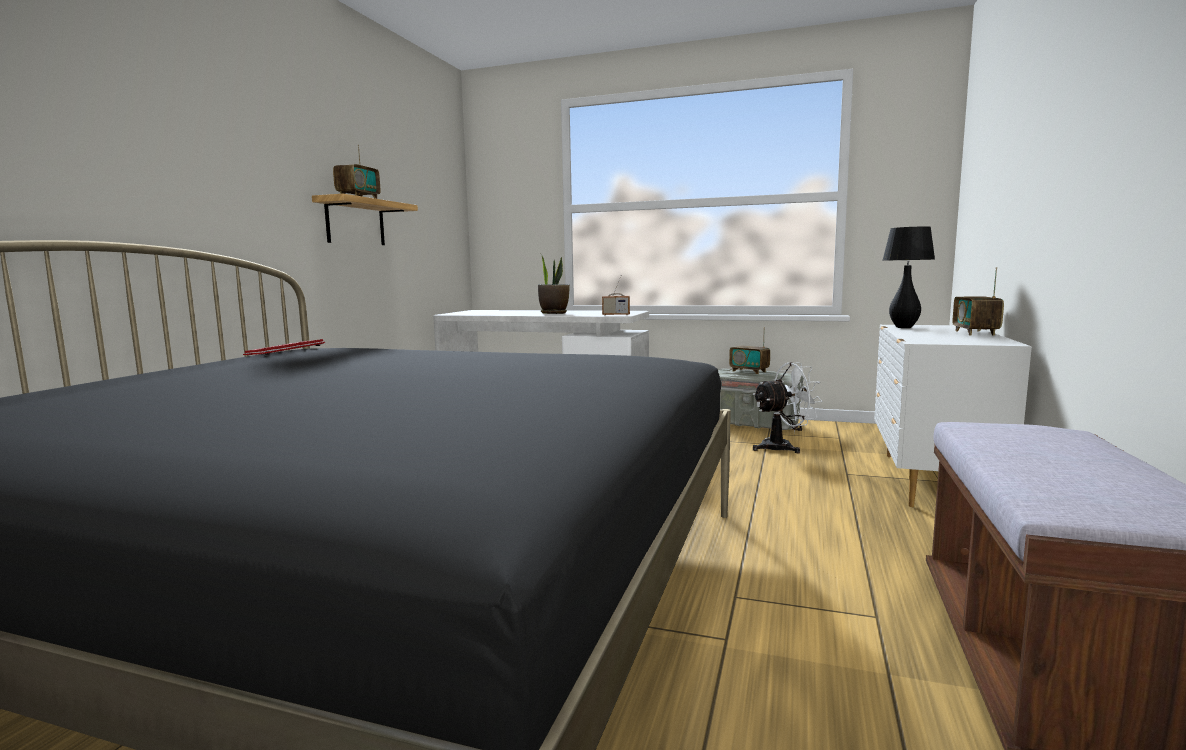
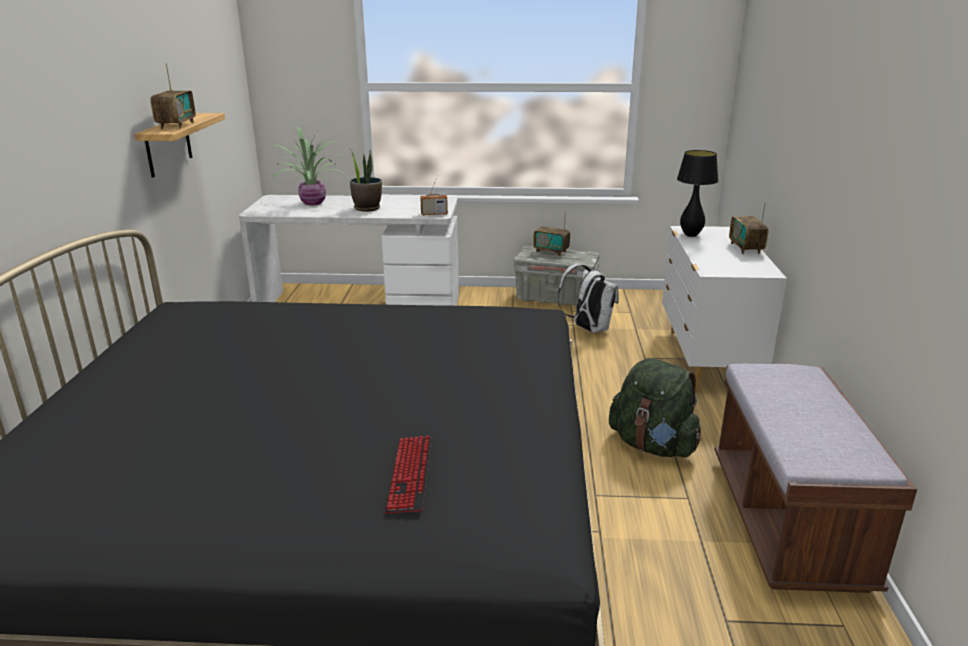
camera: 15 degrees left, 15 degrees up
(286, 350) = (171, 319): keyboard -> keyboard (409, 475)
(507, 311) = (312, 202): none -> potted plant
(783, 447) = (588, 329): white fan -> white backpack
(836, 554) = (653, 445): none -> green backpack

